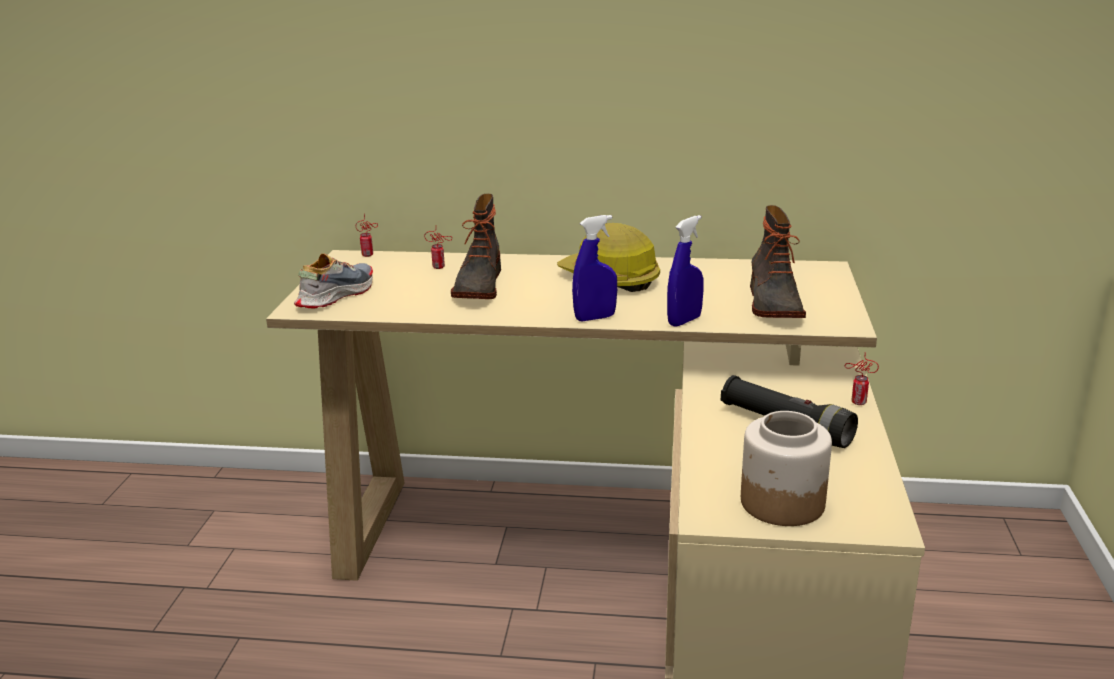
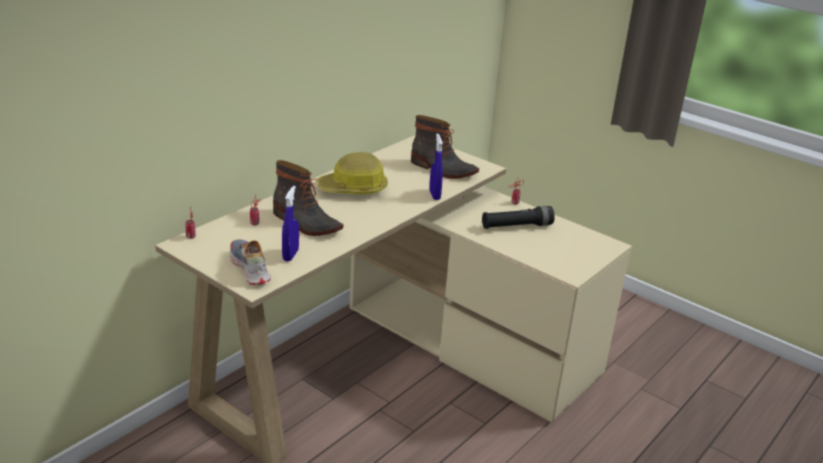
camera: 60 degrees left, 5 degrees up
(595, 318) = (400, 212): blue spray bottle -> blue spray bottle (290, 255)
(781, 502) = (576, 256): jar -> none

